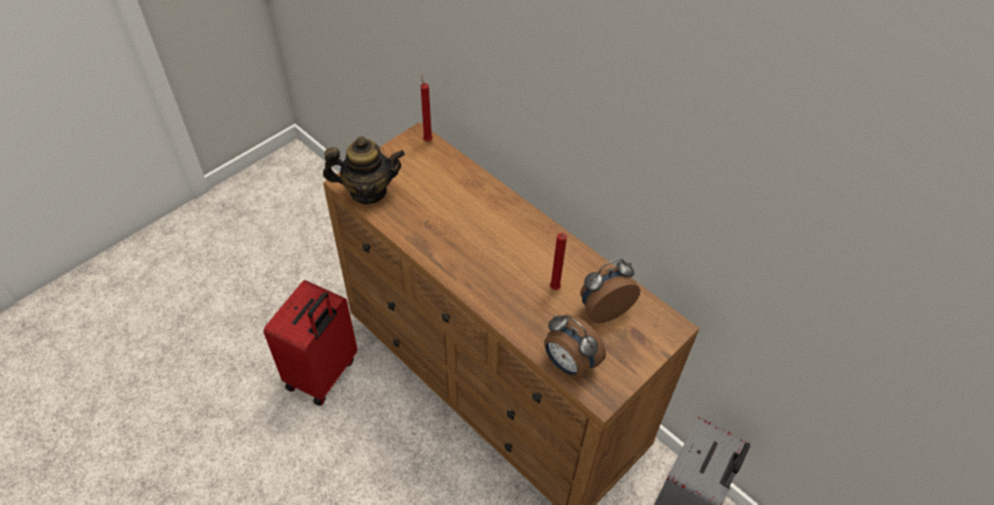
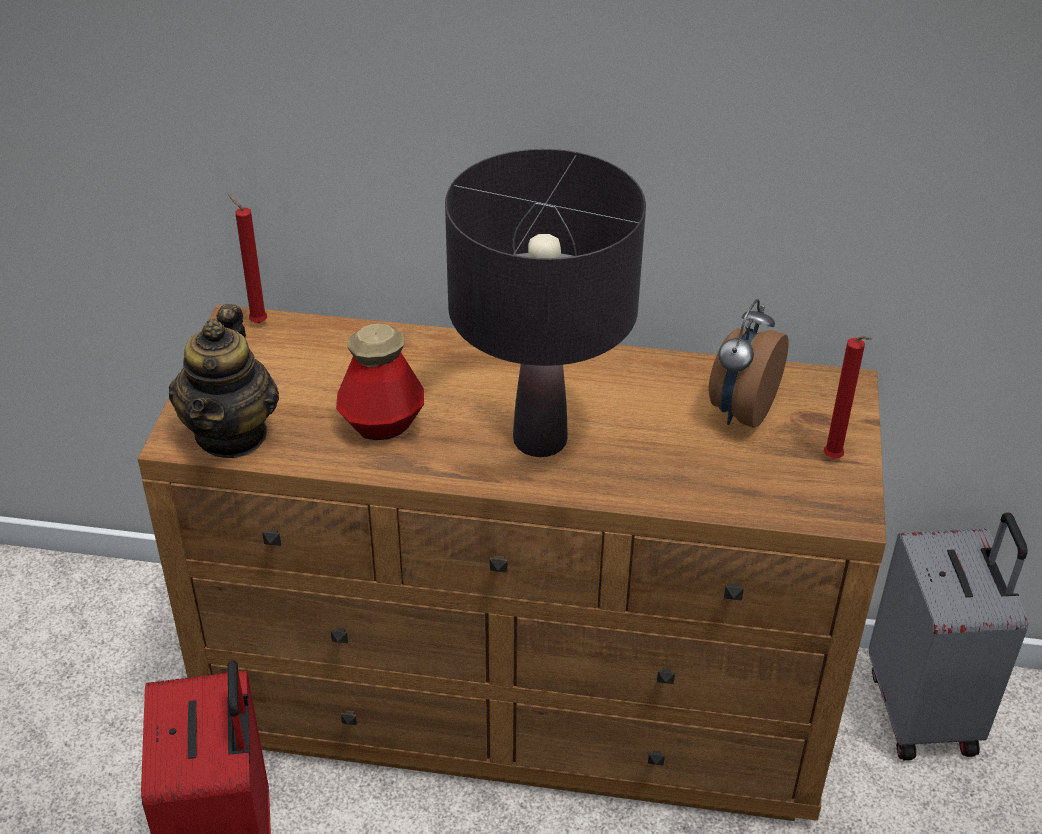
camera: 35 degrees left, 10 degrees down
(368, 191) = (232, 434): teapot -> teapot turned 135 degrees clockwise
(432, 221) = (382, 424): none -> bottle
(493, 269) = (539, 439): none -> black table lamp
(554, 290) = (652, 421): red candle -> red candle (834, 460)
(569, 364) = (768, 499): alarm clock -> none

